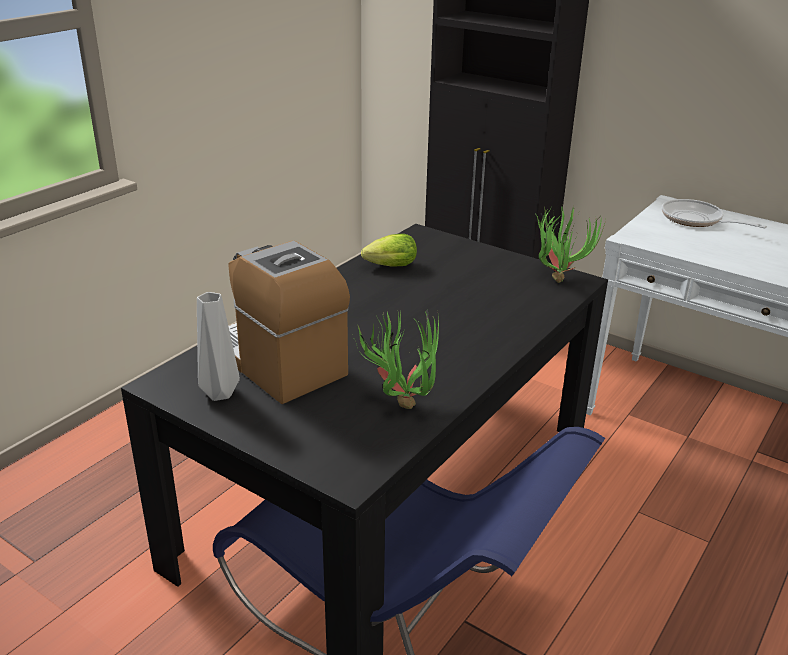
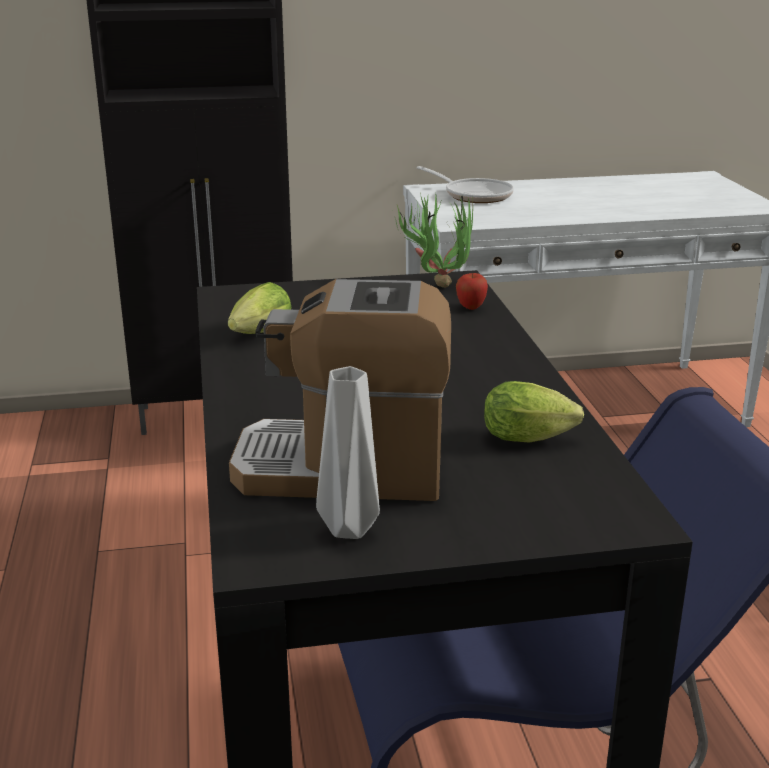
camera: 45 degrees left, 5 degrees down
(400, 401) = (532, 439): potted plant -> lettuce
(544, 303) = (471, 307): none -> apple
(696, 220) = (474, 195): frying pan -> frying pan turned 135 degrees counterclockwise

